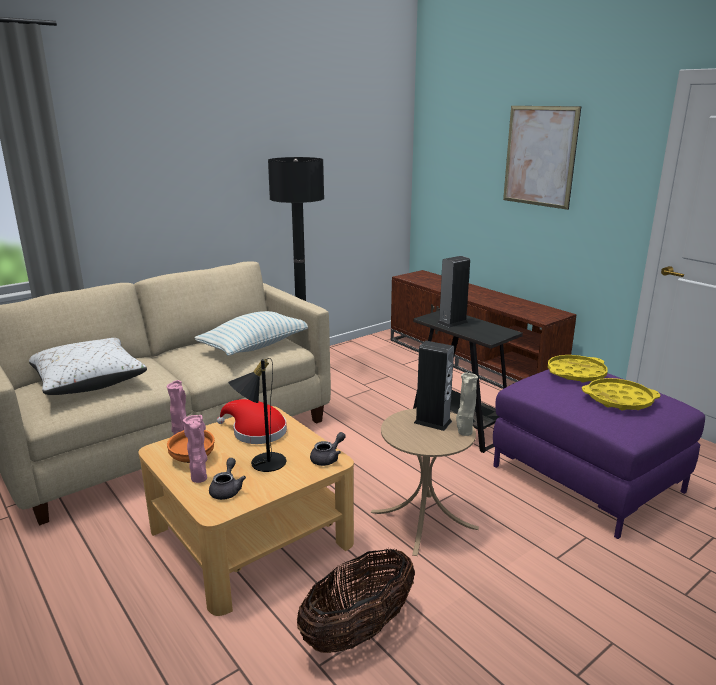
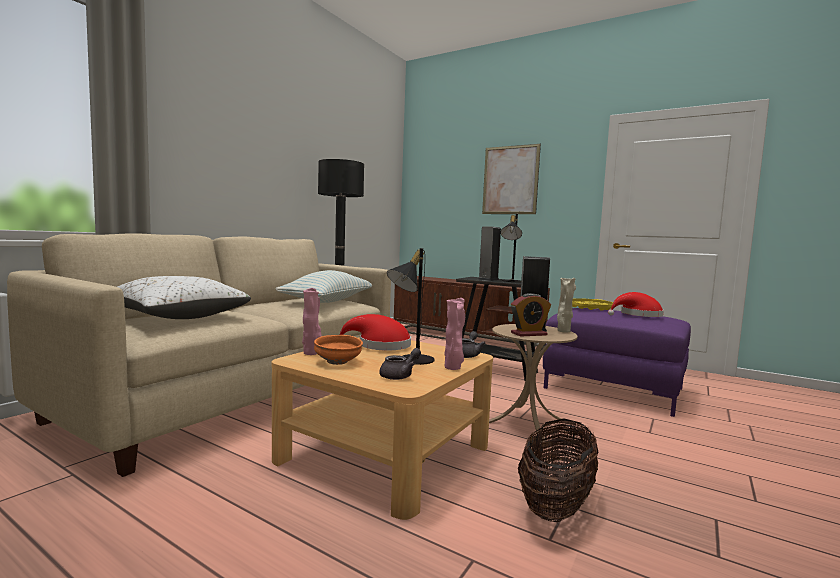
camera: 20 degrees left, 15 degrees down
(199, 479) = (362, 372): pink vase -> pink vase (453, 368)
(227, 489) = (400, 376): grey teapot -> grey teapot turned 60 degrees clockwise
(414, 435) = (529, 334): none -> alarm clock
(475, 330) = (510, 281): none -> black table lamp
(619, 400) = (638, 315): yellow tray -> red hat

